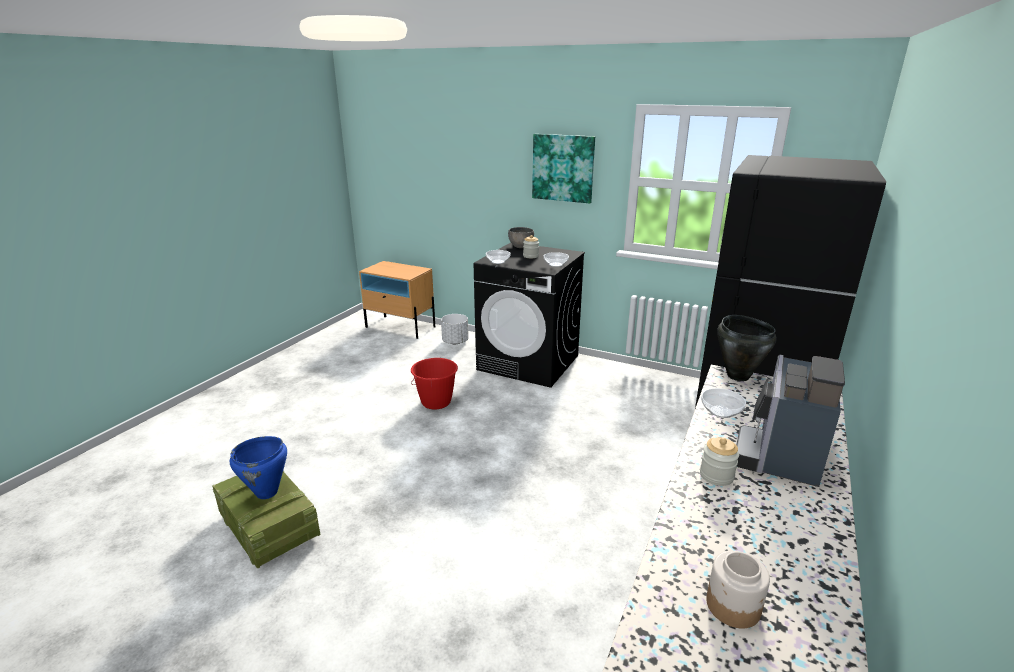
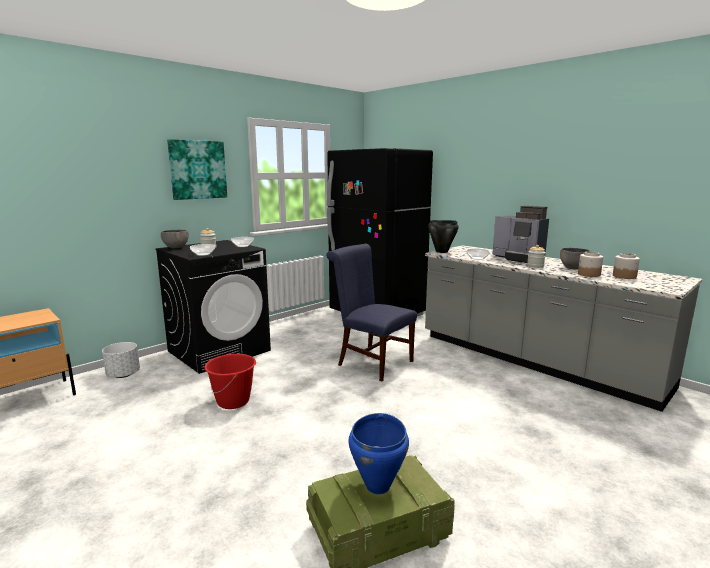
camera: 70 degrees left, 10 degrees down
(573, 460) = (371, 362): none -> blue chair
(700, 546) = (588, 274): none -> jar
(751, 527) = (573, 268): none -> grey bowl

